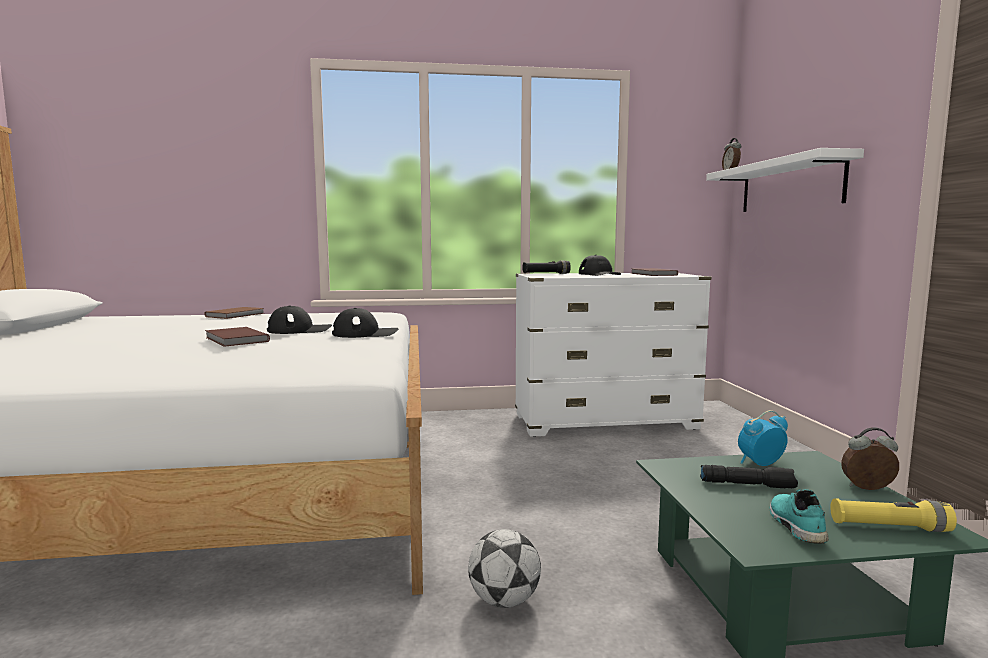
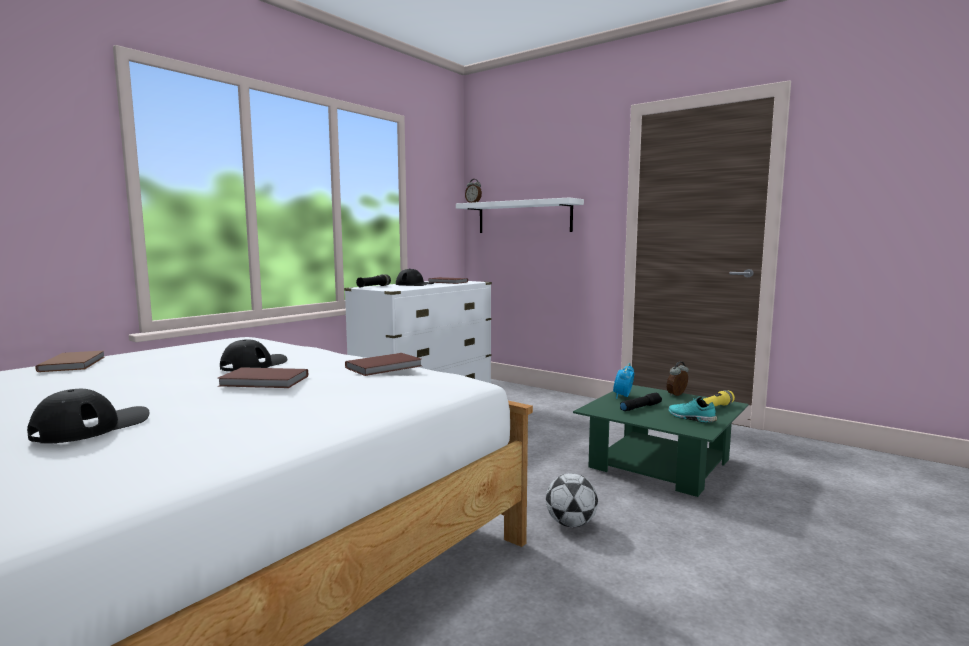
camera: 45 degrees left, 0 degrees up
(340, 345) = (385, 367): none -> brown book
(365, 334) = (338, 357): black cap -> black cap (92, 426)

